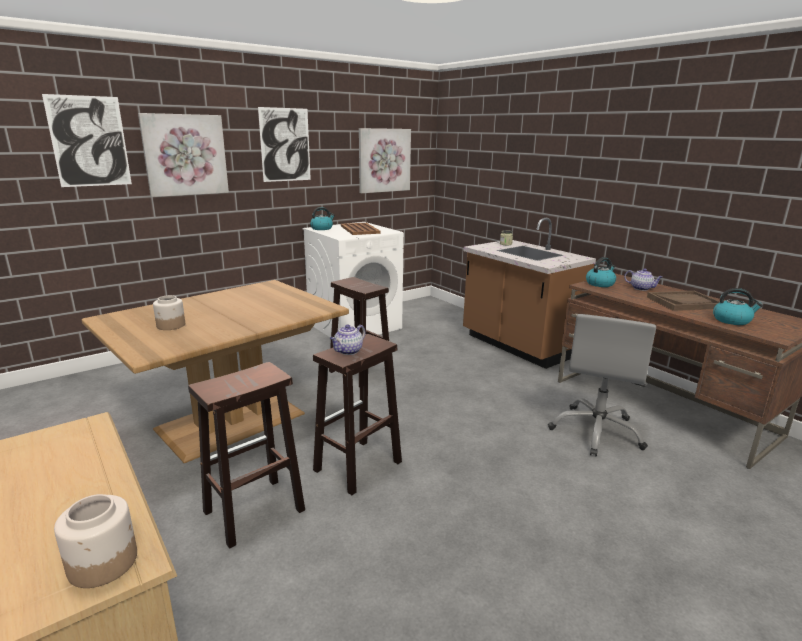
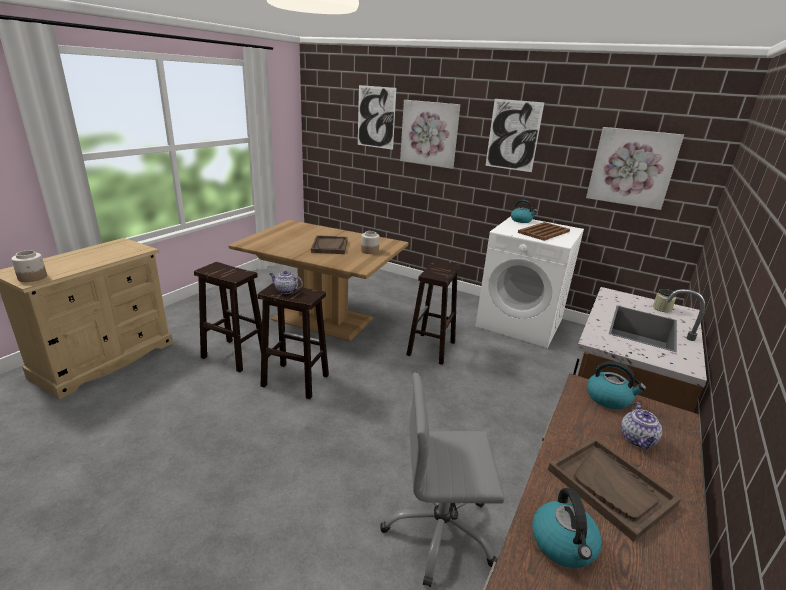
camera: 65 degrees right, 5 degrees up
(171, 325) = (290, 237): jar -> jar (369, 251)
(239, 310) = (330, 246): none -> brown tray

